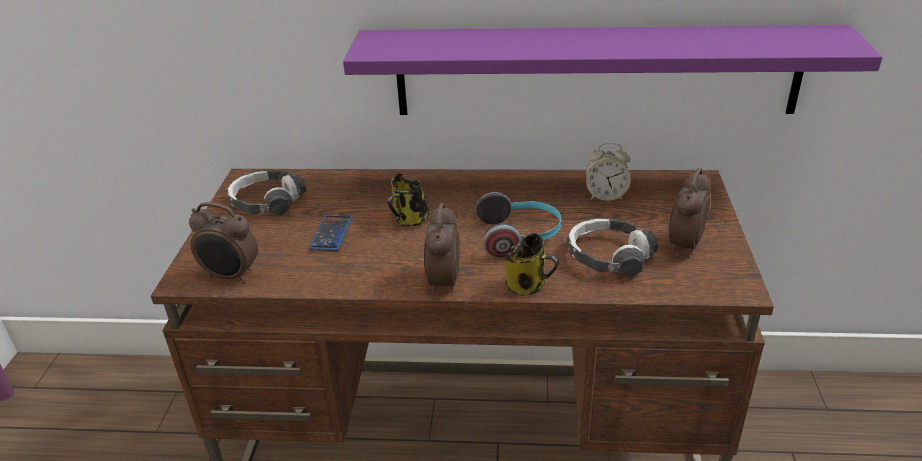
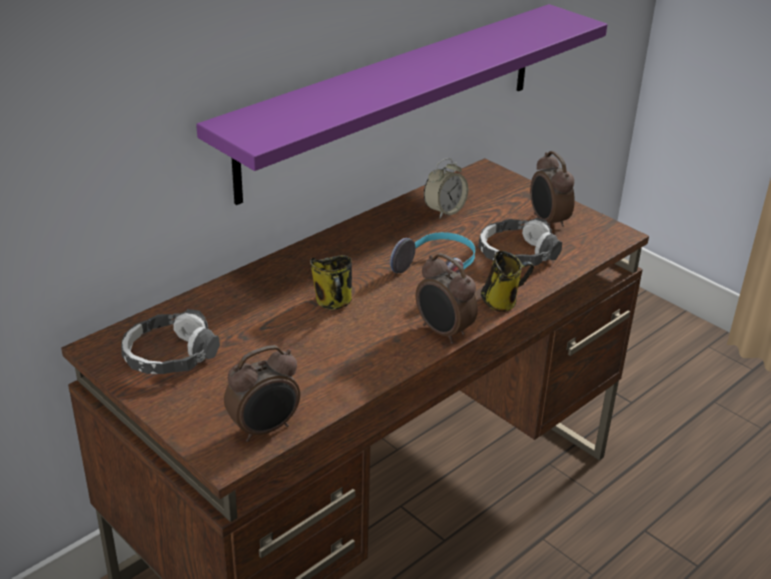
camera: 50 degrees left, 0 degrees up
(331, 234) = (287, 348): phone -> none

